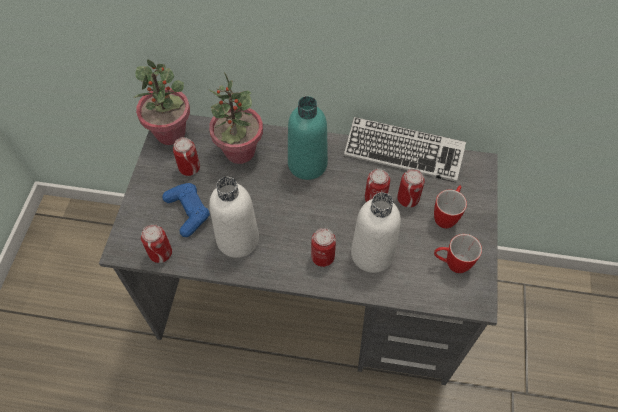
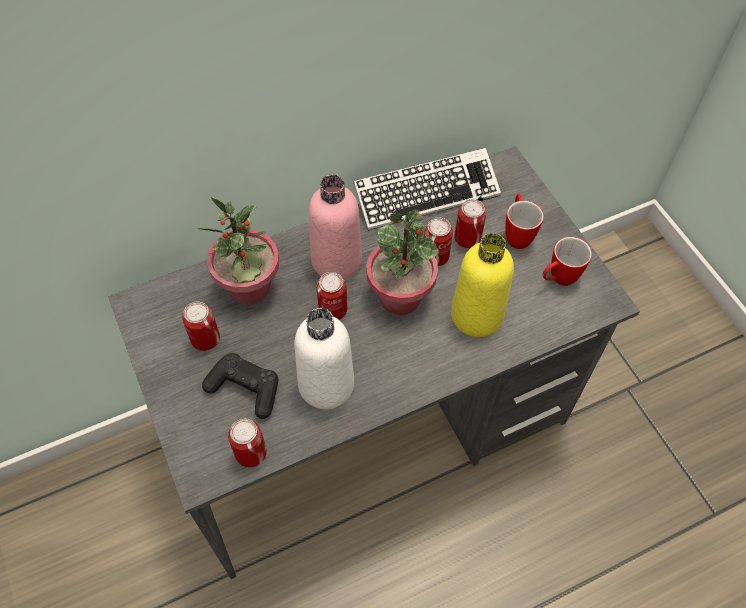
camera: 35 degrees left, 0 degrees up
(171, 133) = (149, 312): potted plant -> potted plant (400, 297)
(188, 212) = (245, 389): blue game controller -> black game controller
(307, 164) = (336, 260): turquoise bottle -> pink bottle
(322, 257) = (430, 348): can -> can (333, 310)
(372, 254) = (476, 315): white bottle -> yellow bottle

